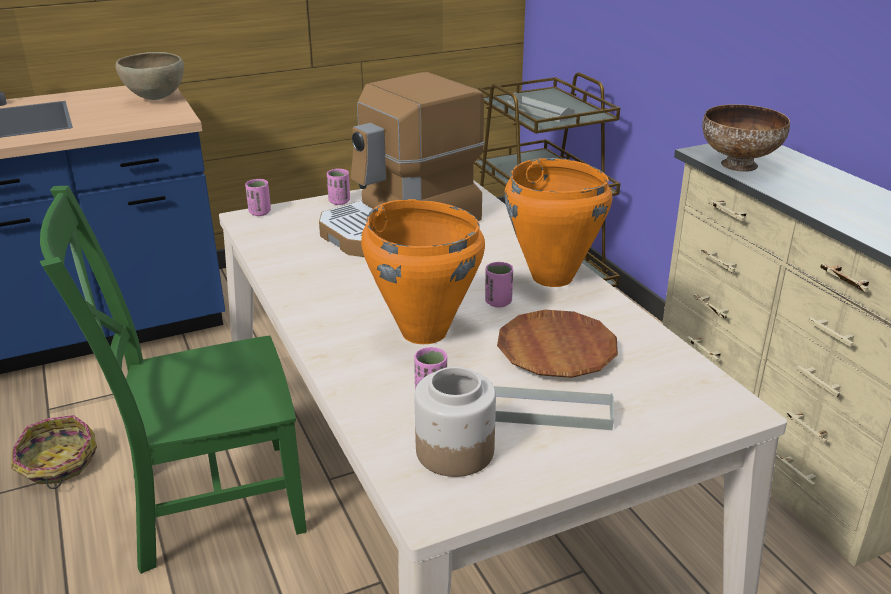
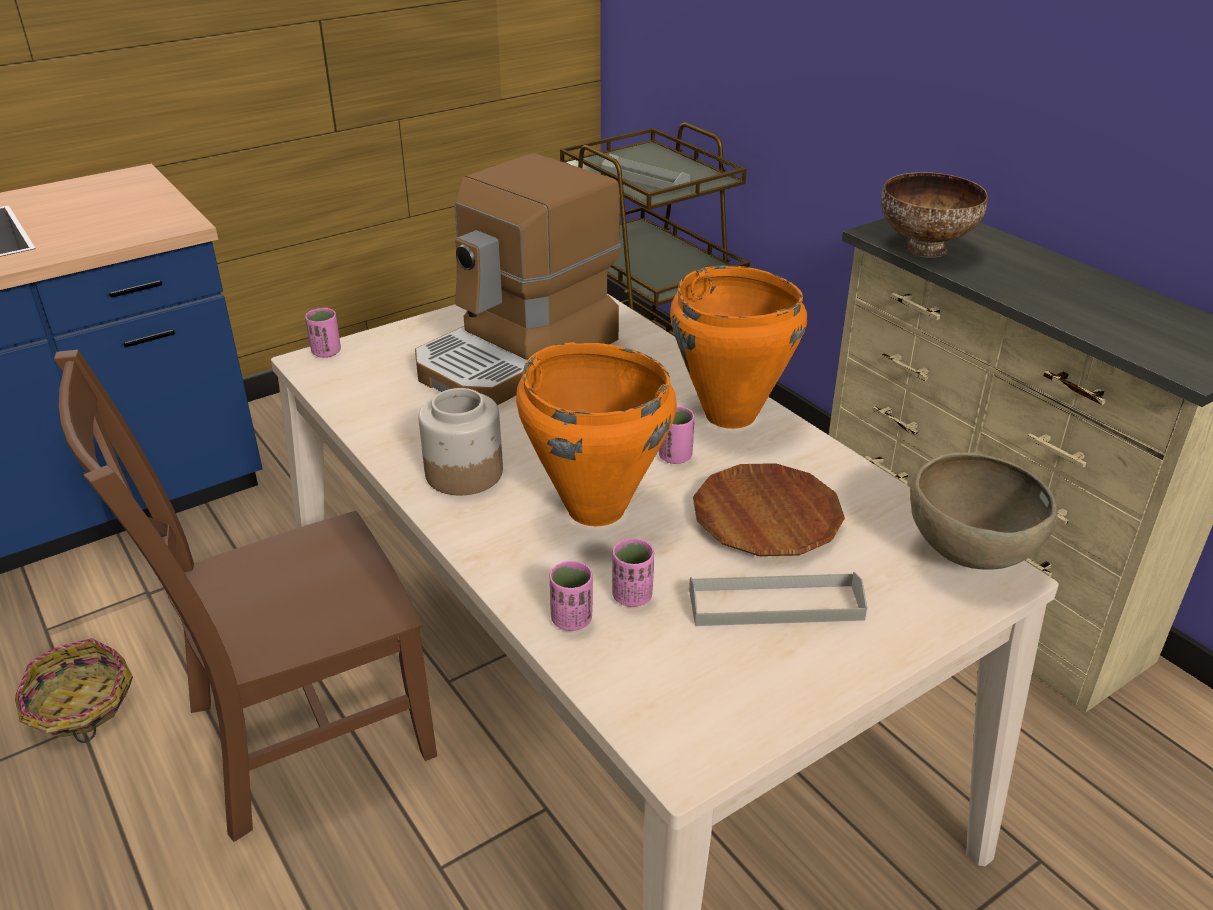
camera: 10 degrees left, 5 degrees up
(155, 99) = (138, 196): brown bowl -> brown bowl (967, 557)
(207, 503) = (298, 734): green chair -> brown chair
(339, 201) = (427, 327): pink cup -> pink cup (572, 620)
(454, 451) = (685, 673): jar -> jar (463, 473)

